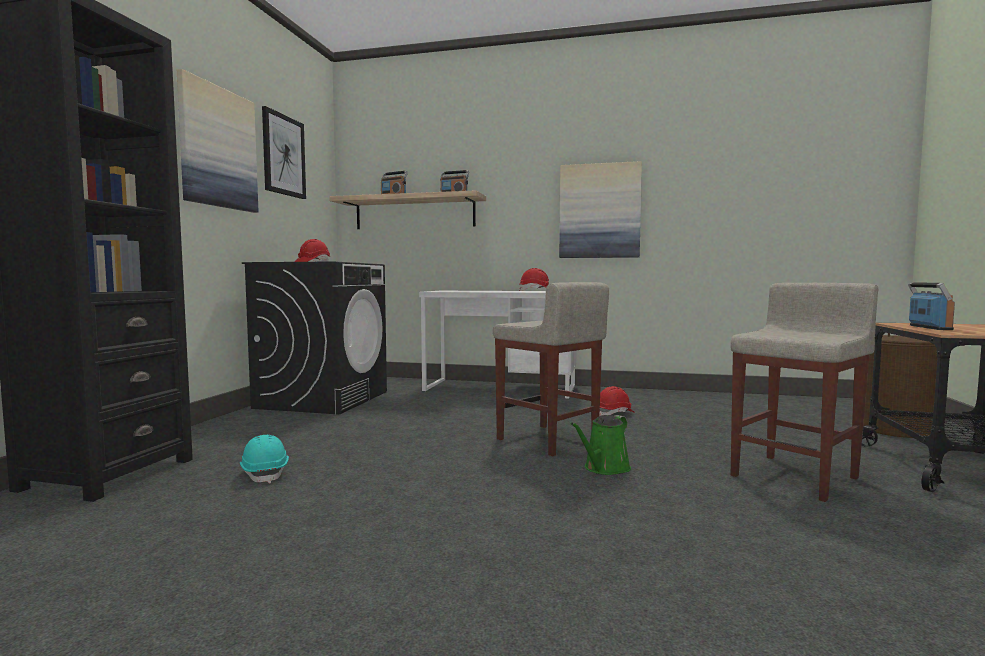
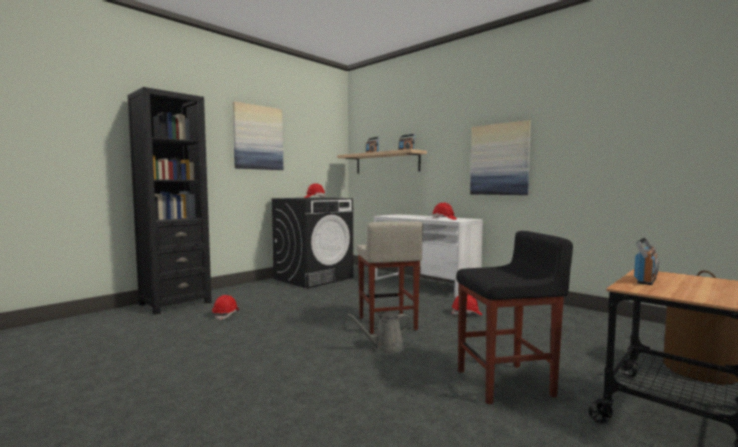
camera: 30 degrees right, 0 degrees up
(265, 473) = (226, 315): turquoise hard hat -> red hard hat
(283, 155) = (305, 134): picture -> none
(604, 468) = (385, 348): green watering can -> grey watering can
(795, 476) = (506, 383): beige stool -> black stool

